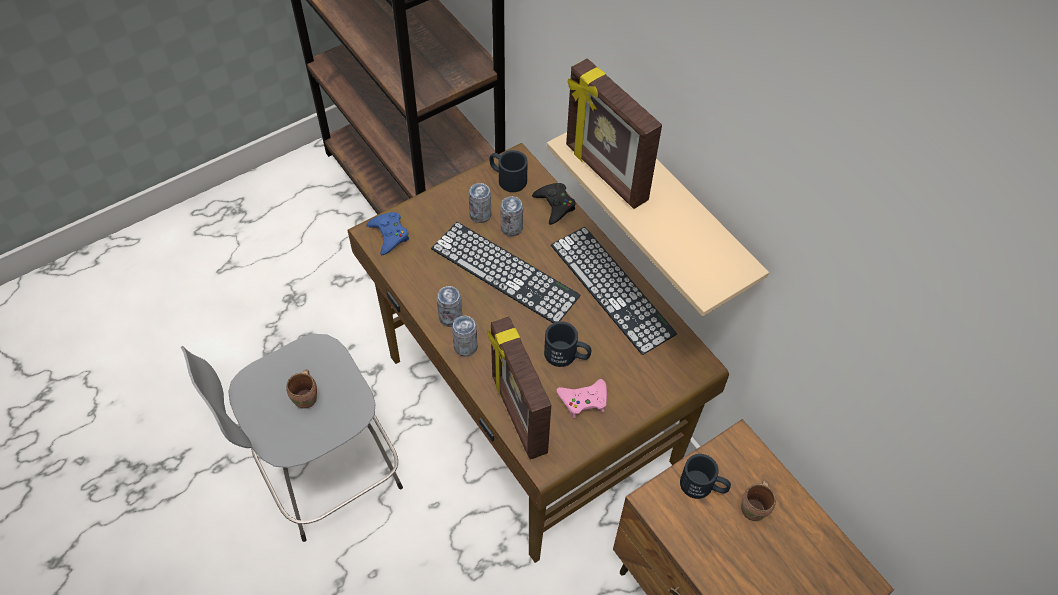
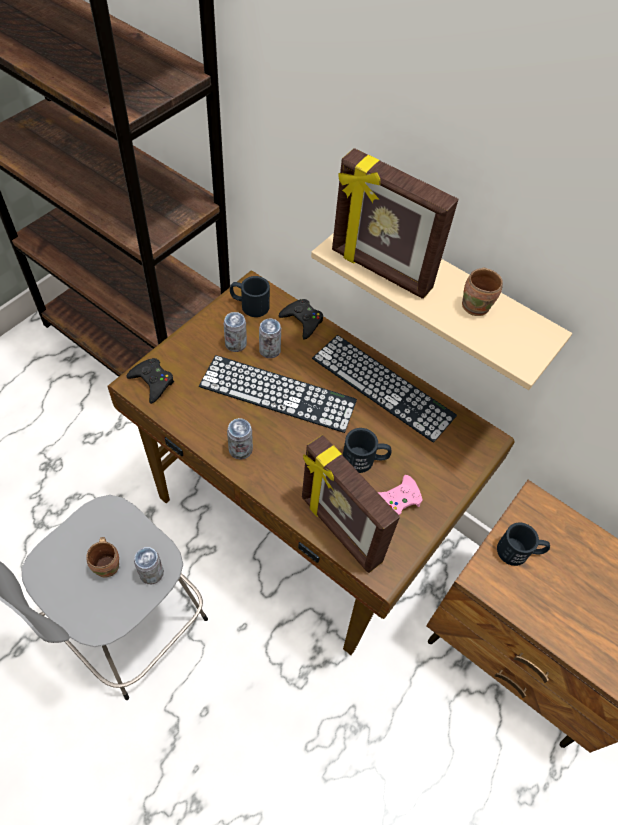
camera: 20 degrees left, 0 degrees up
(389, 235) = (152, 382): blue game controller -> black game controller
(465, 347) = (265, 475): can -> can (151, 573)
(755, 509) = (572, 560): brown mug -> brown mug (477, 305)

